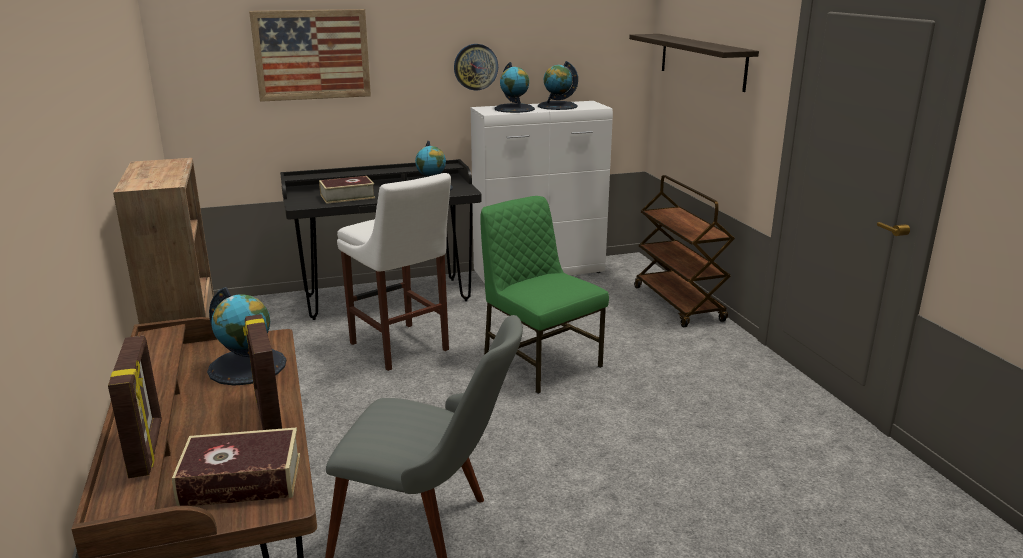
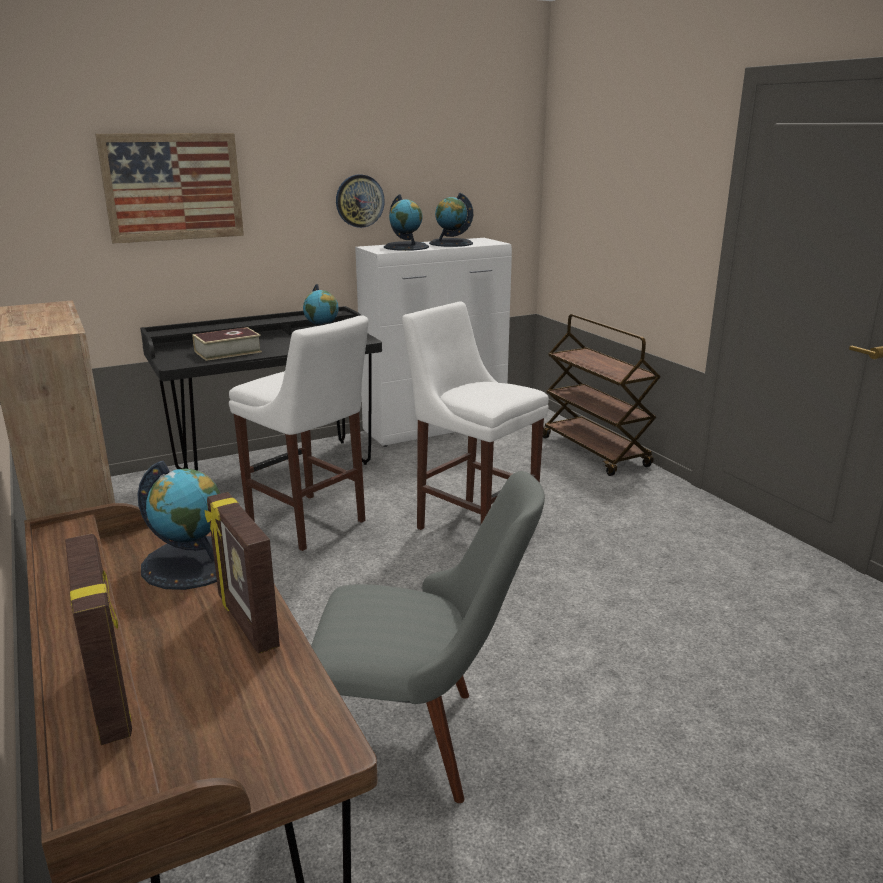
camera: 10 degrees left, 0 degrees up
(241, 480) = (253, 724): book -> none
(539, 361) = (472, 525): green chair -> white stool
(702, 61) = (608, 189): shelf -> none

